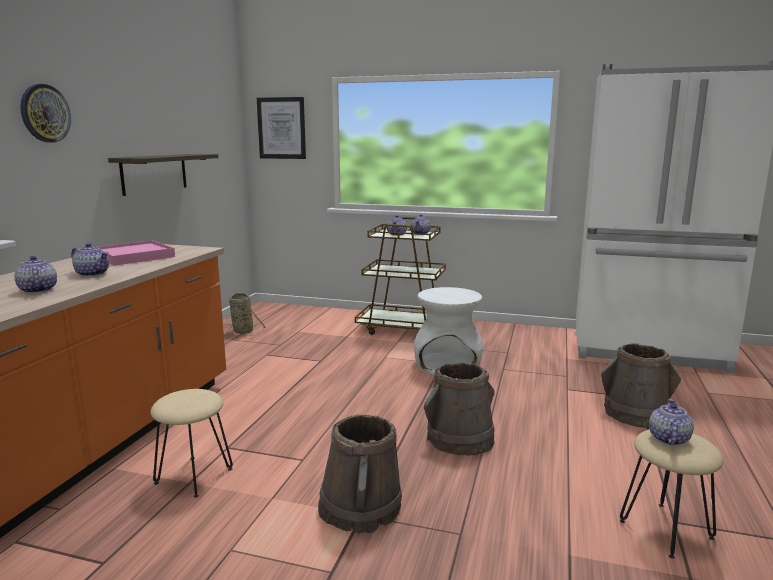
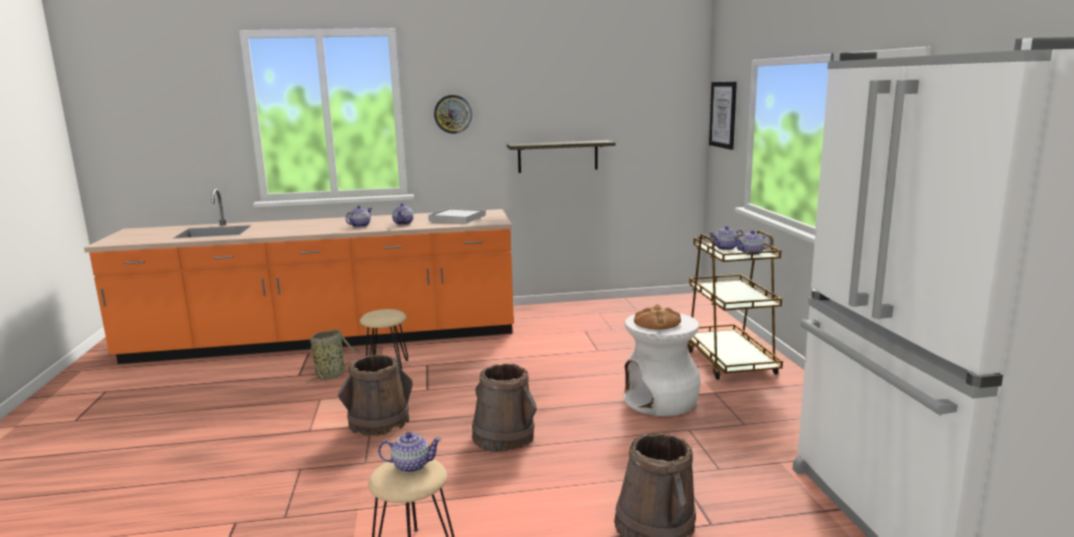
camera: 65 degrees right, 0 degrees up
(134, 256) = (457, 218): pink tray -> white tray
(242, 331) = (621, 309): basket -> basket (332, 375)
(449, 295) = (657, 322): none -> bread

